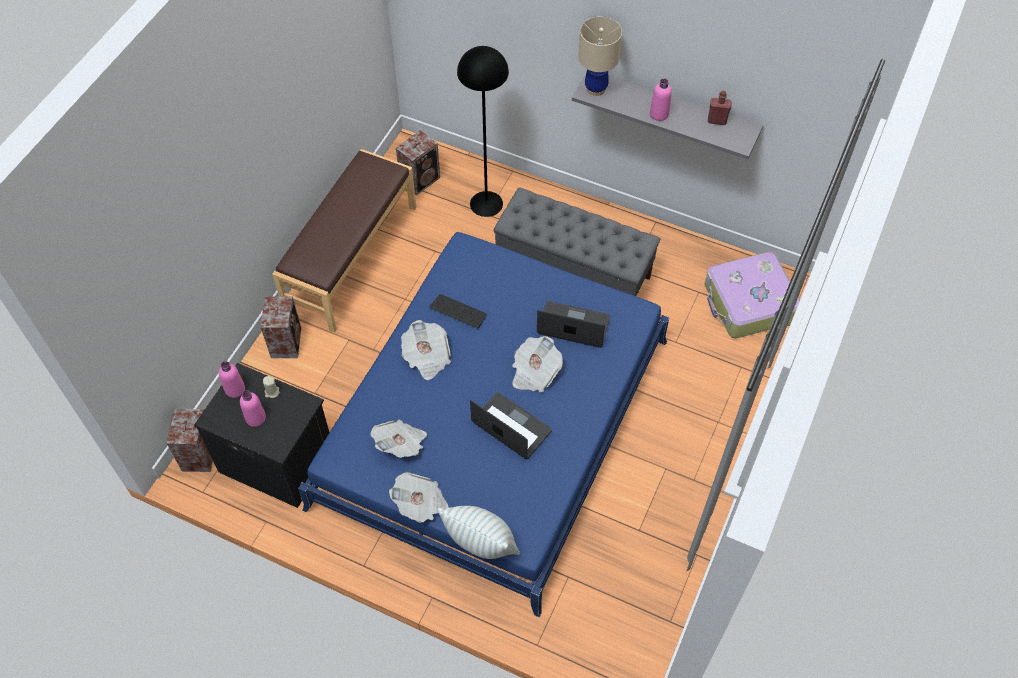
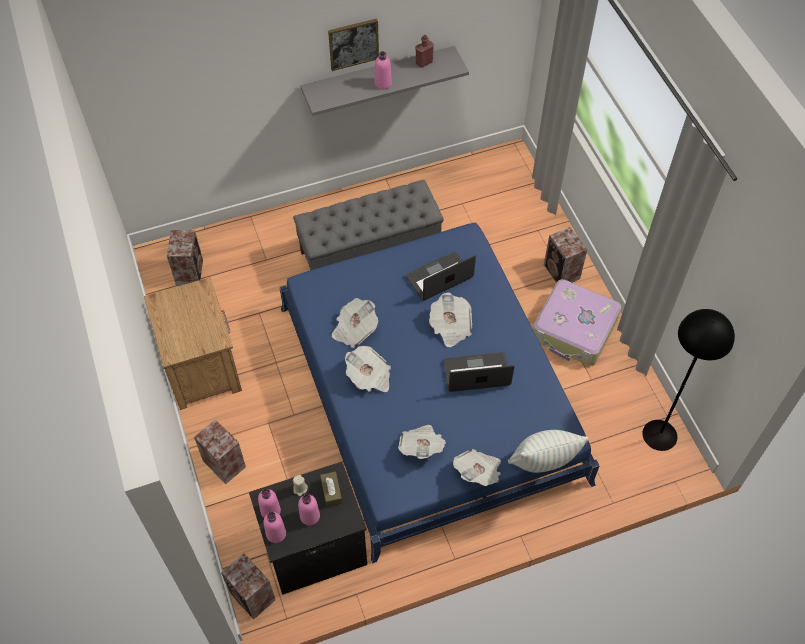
camera: 45 degrees left, 0 degrees up
(219, 409) = (276, 533): none -> pink bottle
(290, 414) = (331, 491): none -> brown tissue box
(351, 257) = (202, 366): brown bench -> brown nightstand
(458, 312) = (354, 329): keyboard -> newspaper
(486, 204) = (257, 253): black floor lamp -> black floor lamp (659, 435)
(595, 89) = (322, 96): beige table lamp -> none
(652, 57) = (353, 43): none -> picture
(719, 420) = (561, 273): none -> speaker
(749, 303) = (499, 187): suitcase -> suitcase (574, 330)

